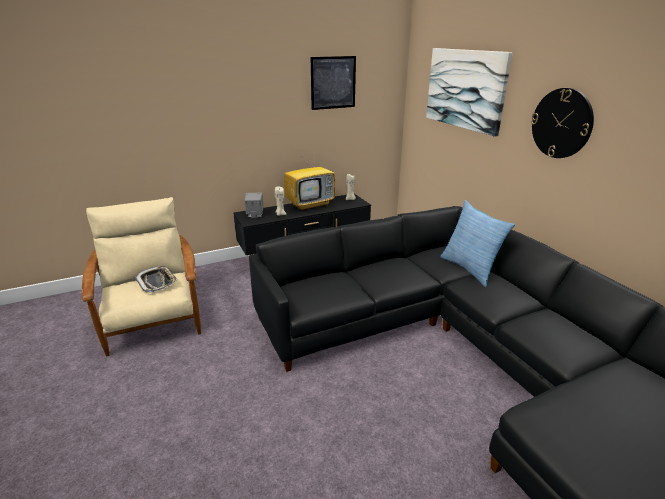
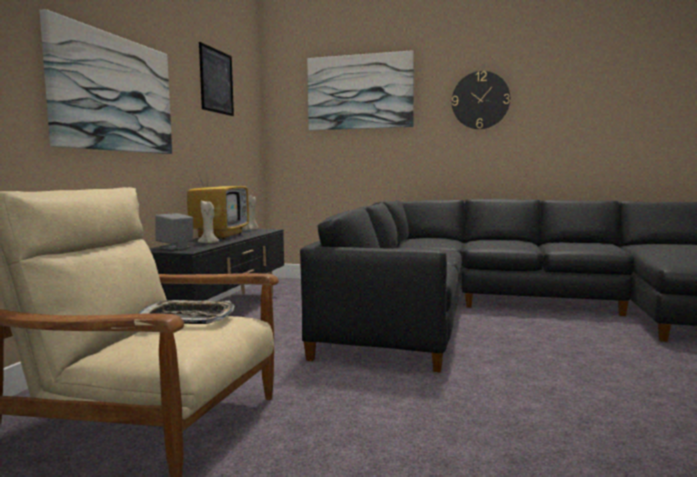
camera: 50 degrees left, 20 degrees down
(216, 119) = (113, 94): none -> picture
(470, 269) = (459, 240): pillow -> none

